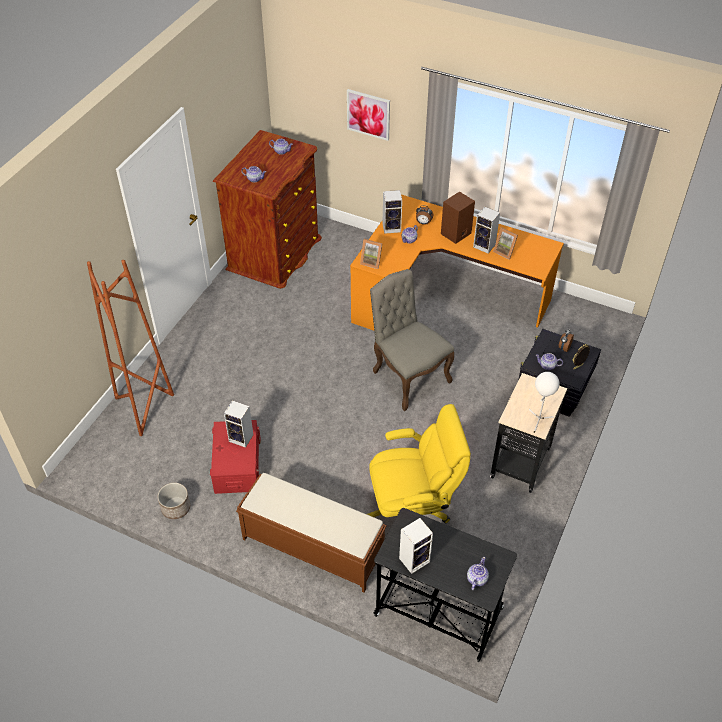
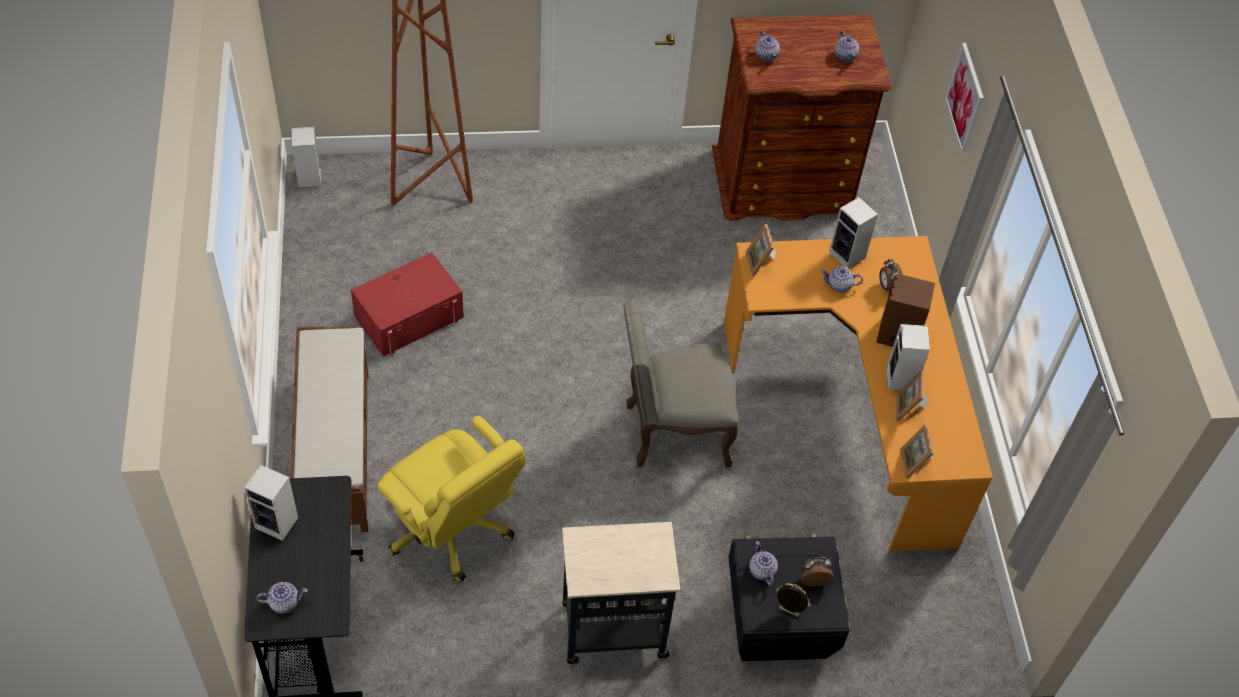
camera: 55 degrees right, 5 degrees up
(176, 508) = (311, 290): planter -> none
(242, 438) = (424, 291): speaker -> speaker (310, 178)
(408, 377) = (674, 431): grey chair -> grey chair turned 120 degrees counterclockwise
(538, 420) = (594, 575): white table lamp -> none
(539, 264) = (916, 463): none -> picture frame

